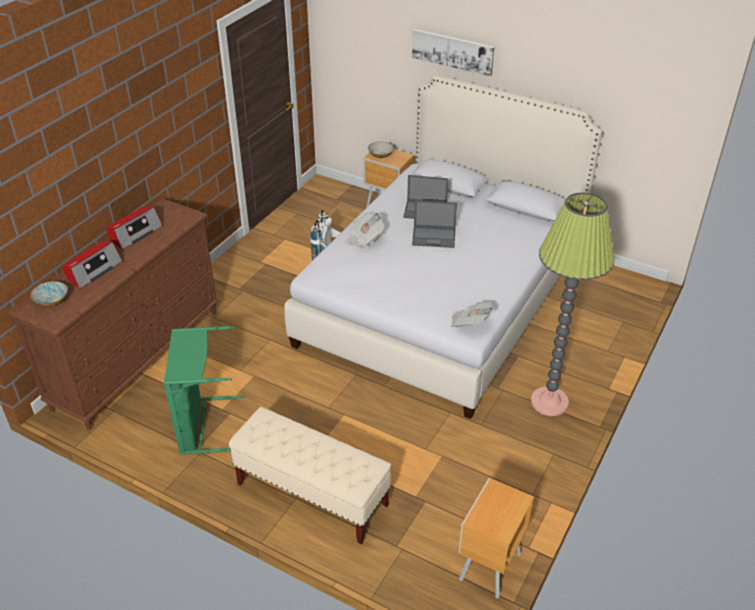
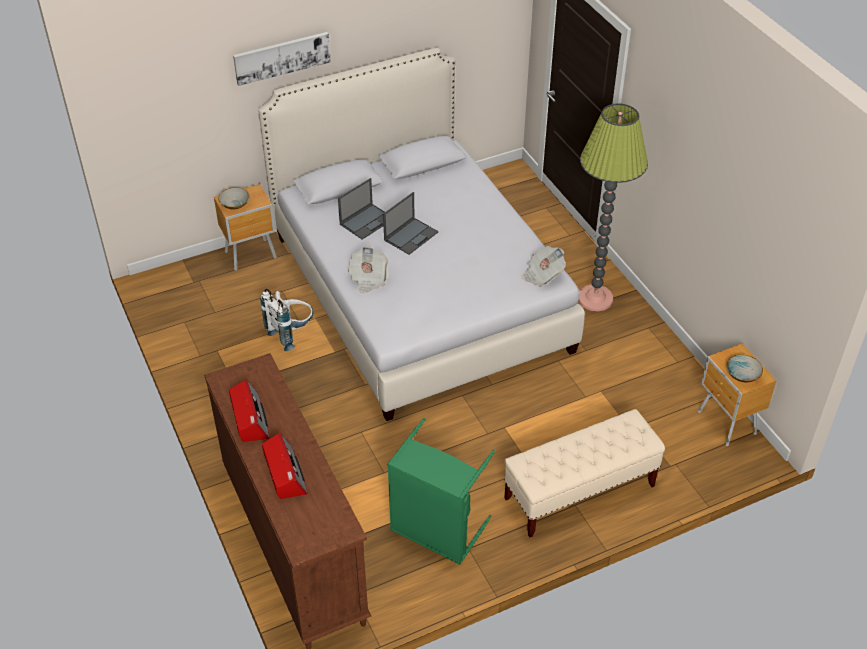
camera: 55 degrees left, 5 degrees up
(52, 301) = (308, 523): bowl -> bowl (742, 374)

